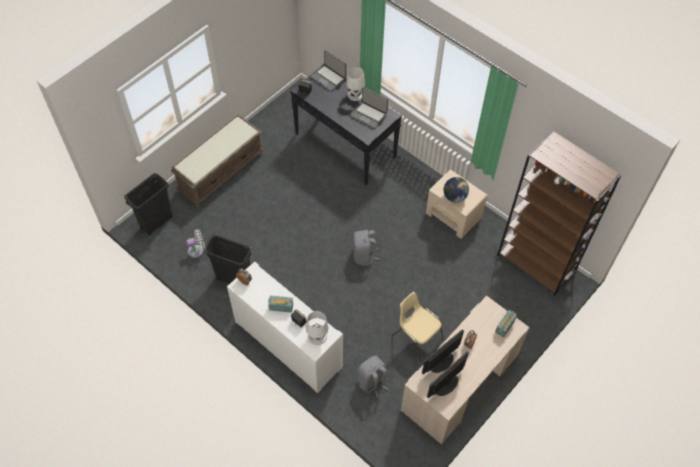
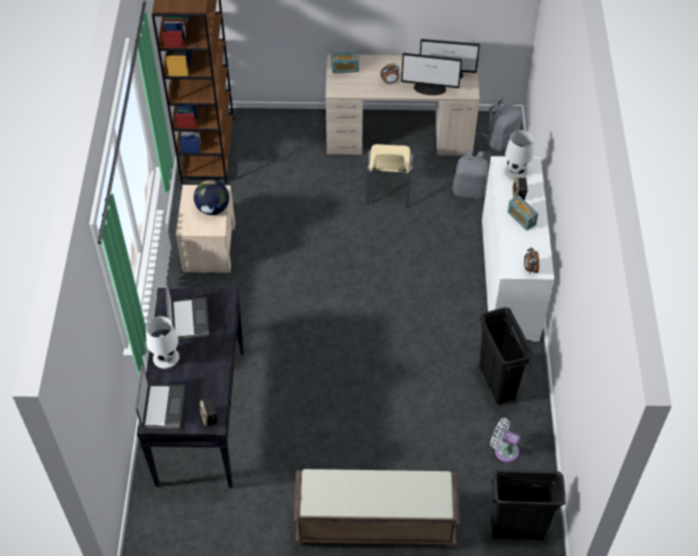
camera: 130 degrees left, 5 degrees down
(364, 255) = (341, 289): grey backpack -> grey backpack (501, 140)

